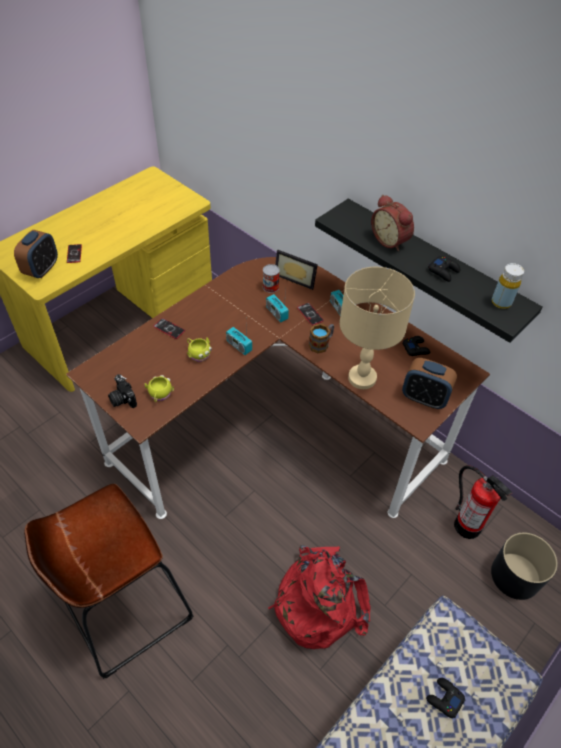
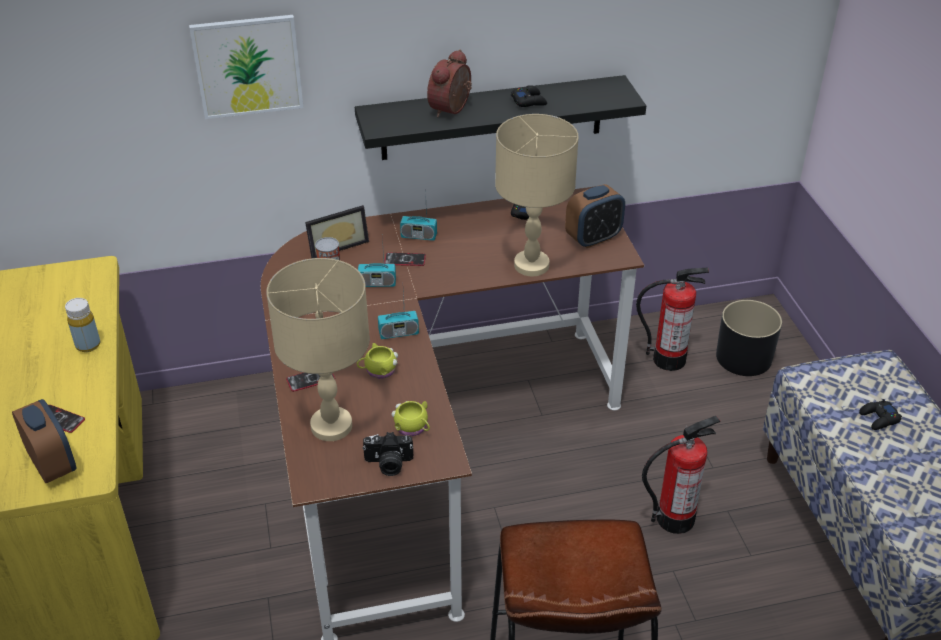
camera: 55 degrees left, 10 degrees down
(137, 358) = (332, 426): none -> beige table lamp
(295, 129) = (248, 66): none -> picture
(318, 601) = (674, 518): red backpack -> fire extinguisher
(321, 344) = (457, 271): mug -> none
(391, 240) = (452, 109): alarm clock -> alarm clock turned 120 degrees clockwise
(501, 302) = (600, 91): yellow bottle -> yellow bottle (88, 345)

